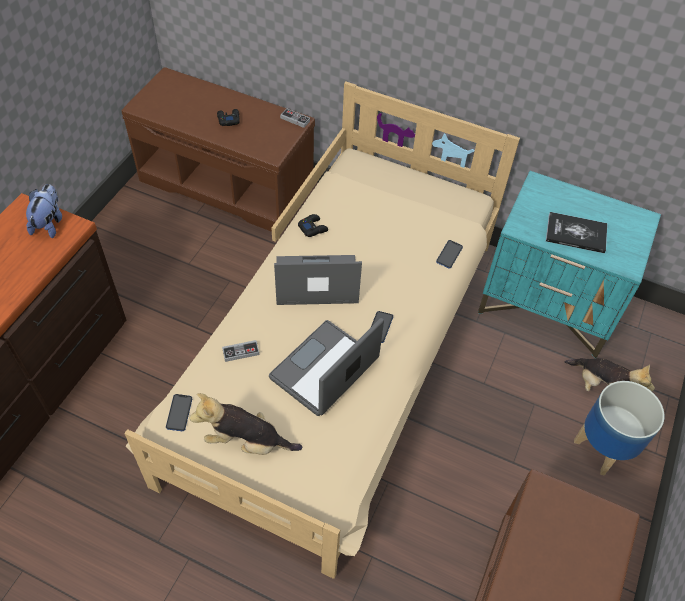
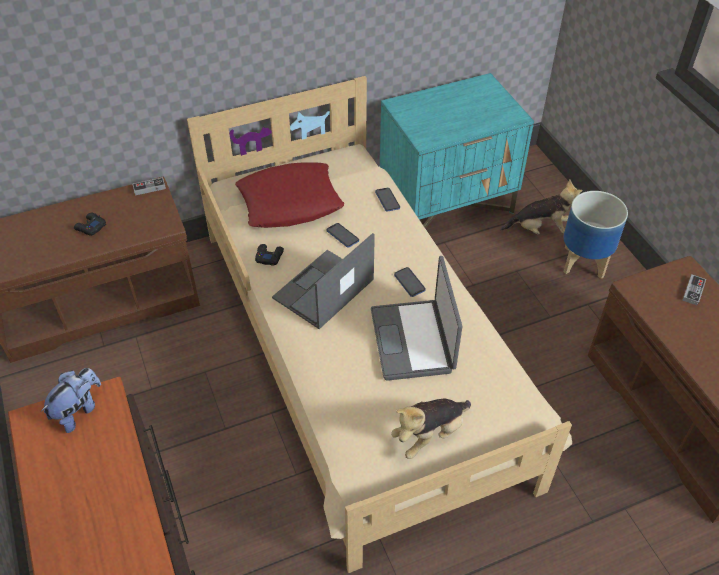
camera: 45 degrees left, 5 degrees down
(49, 223) = (78, 410): plush toy -> plush toy turned 75 degrees clockwise
(179, 413) = (356, 464): phone -> phone (342, 236)
(241, 352) = (339, 383): game controller -> game controller (693, 291)
(378, 201) = (290, 202): none -> red pillow
(576, 233) = (462, 119): book -> none

